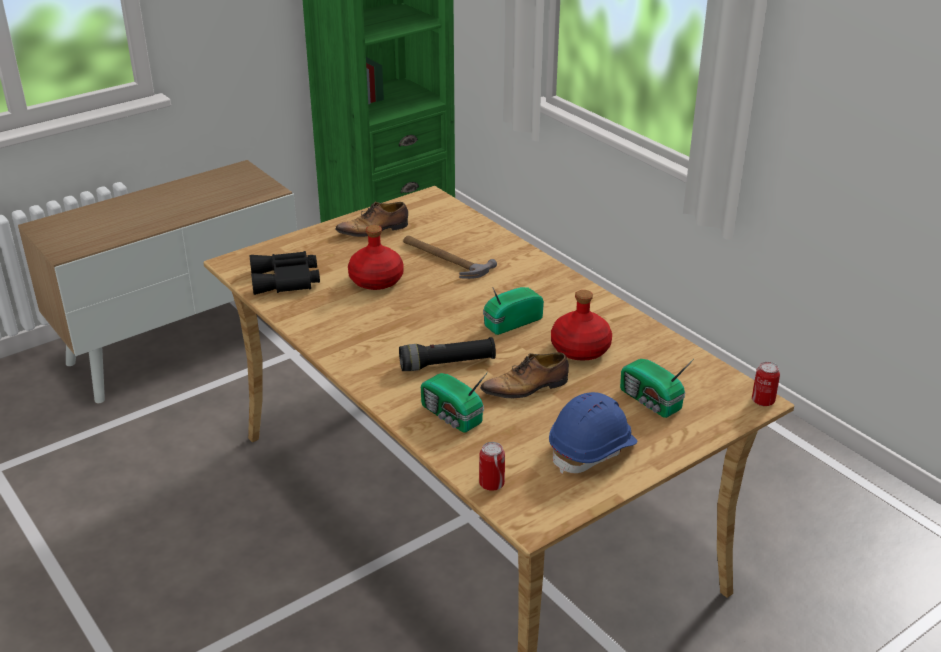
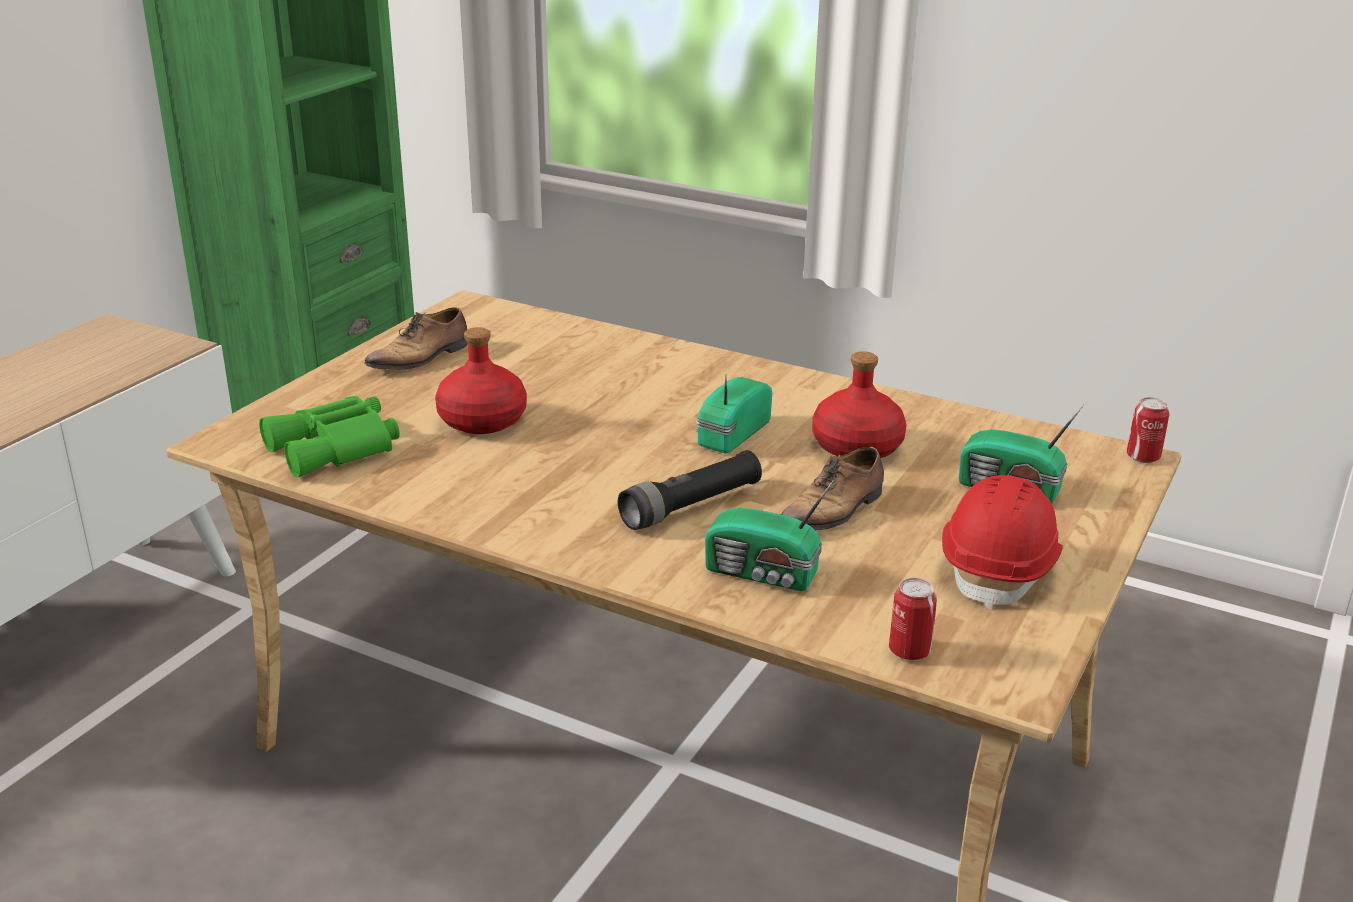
camera: 25 degrees left, 5 degrees down
(286, 280) = (336, 448): black binoculars -> green binoculars
(444, 259) = (560, 375): hammer -> none
(592, 450) = (1000, 568): blue hard hat -> red hard hat

